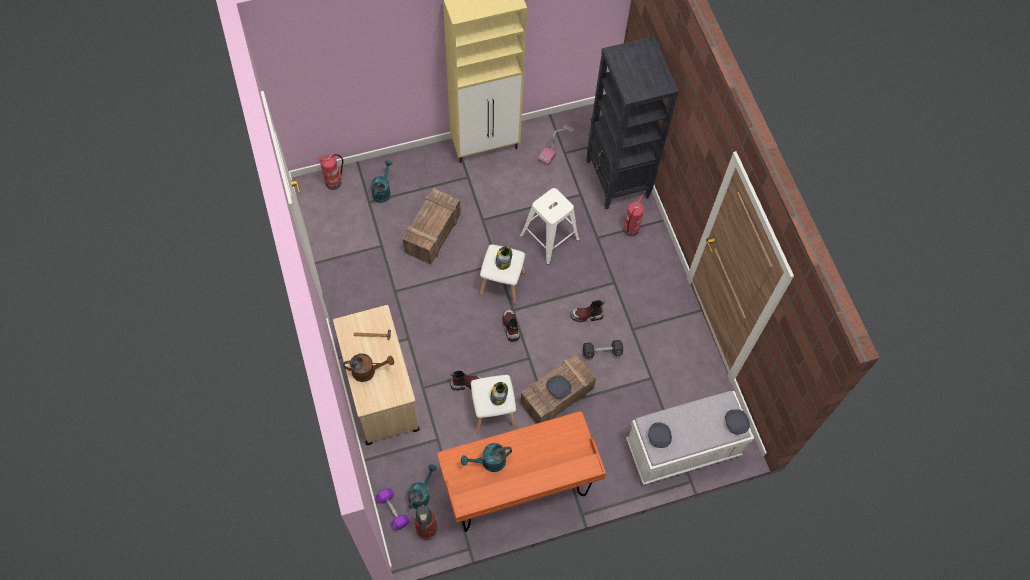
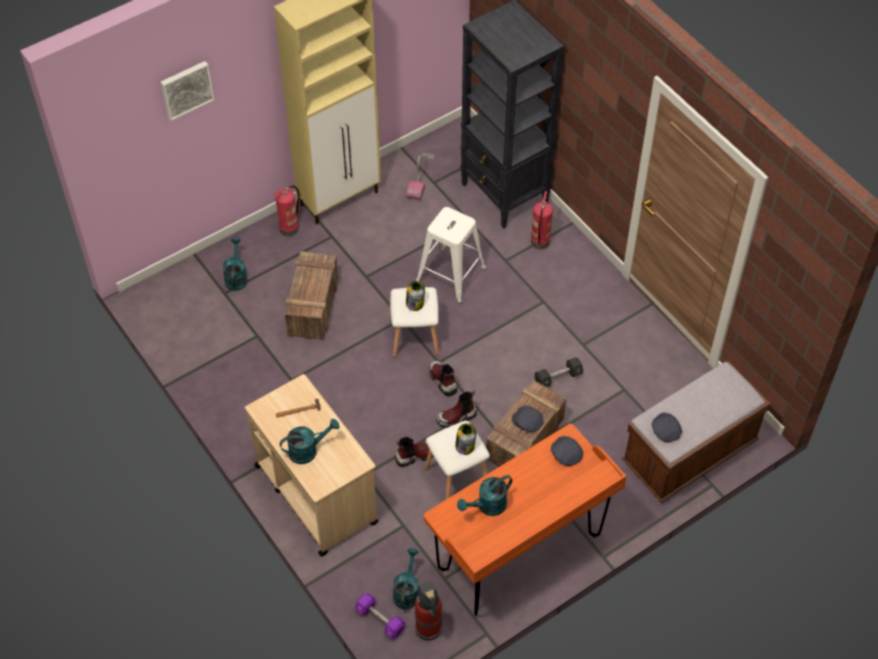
camera: 15 degrees left, 10 degrees down
(334, 182) = (174, 283): fire extinguisher -> fire extinguisher (289, 228)
(358, 46) = (186, 89): none -> picture
(368, 371) = (308, 450): brown watering can -> turquoise watering can
(587, 315) = (526, 344): boot -> boot (456, 417)
(682, 449) = (689, 453): white bench -> brown bench
(735, 423) = (744, 392): grey cap -> grey cap (565, 454)

